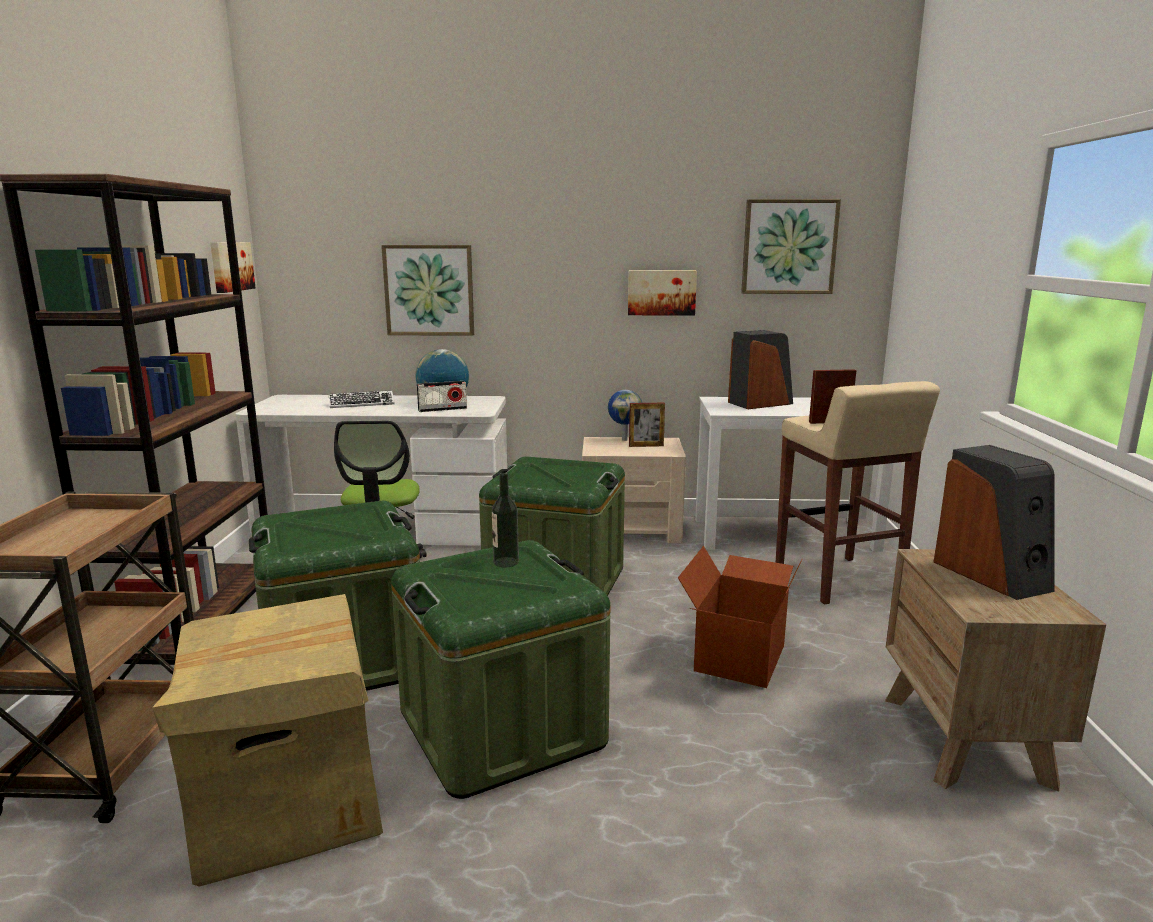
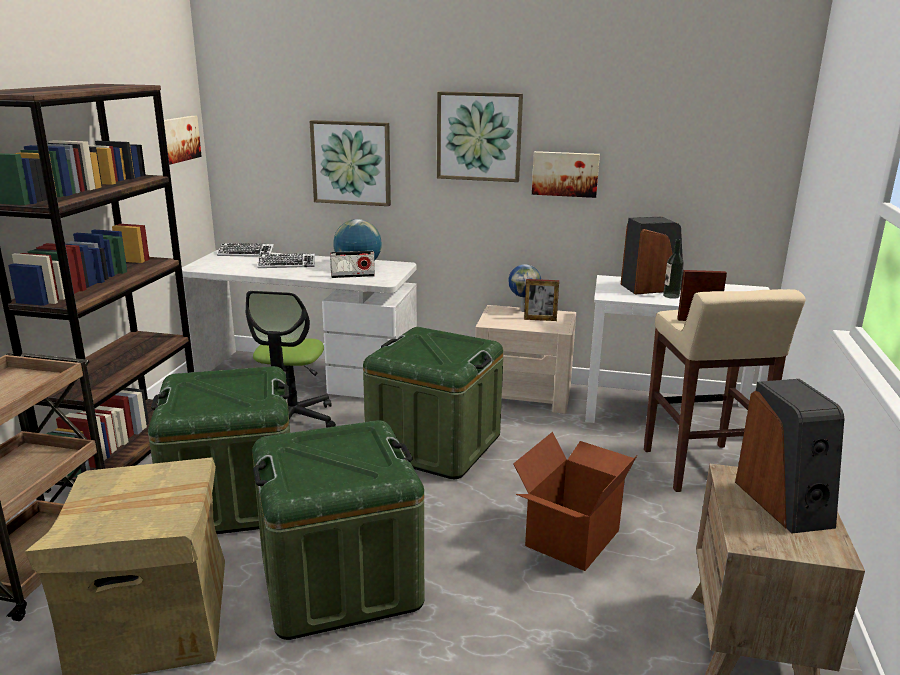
camera: 10 degrees right, 5 degrees up
(309, 397) = (246, 253): none -> keyboard
(506, 562) = (349, 441): bottle -> bottle (671, 296)
(789, 247) = (693, 134): picture -> picture (479, 136)

